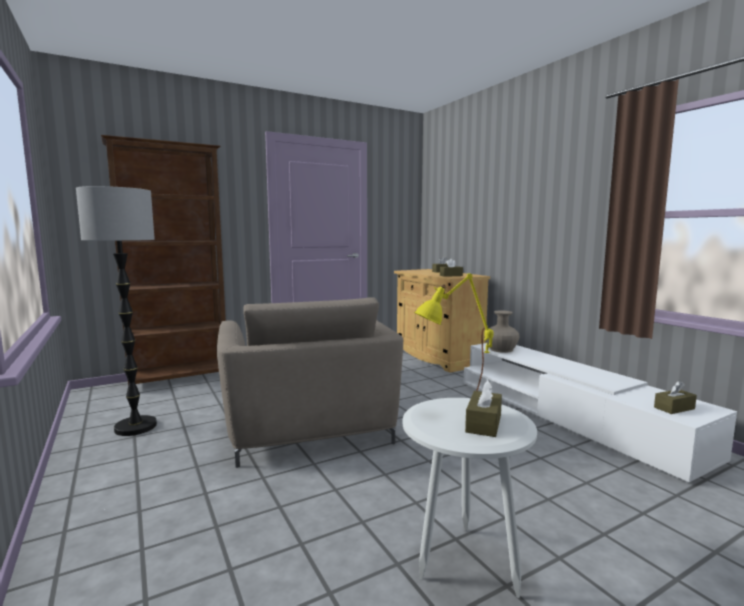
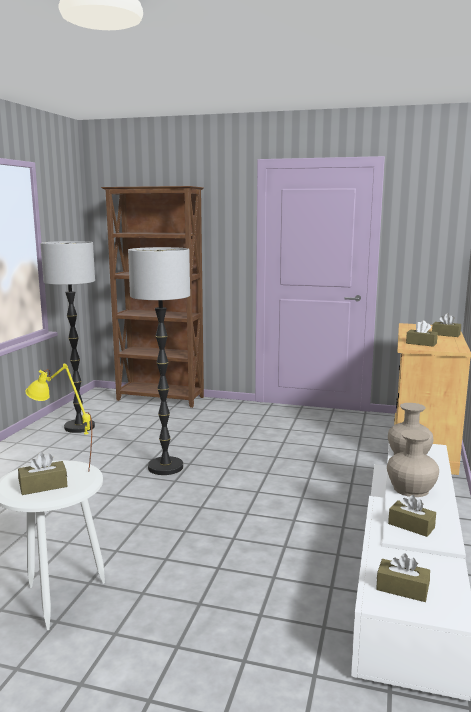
camera: 45 degrees right, 5 degrees up
(307, 426) = (165, 467): beige armchair -> floor lamp
(549, 364) = (411, 489): none -> beige vase
(599, 379) = (411, 526): none -> brown tissue box

